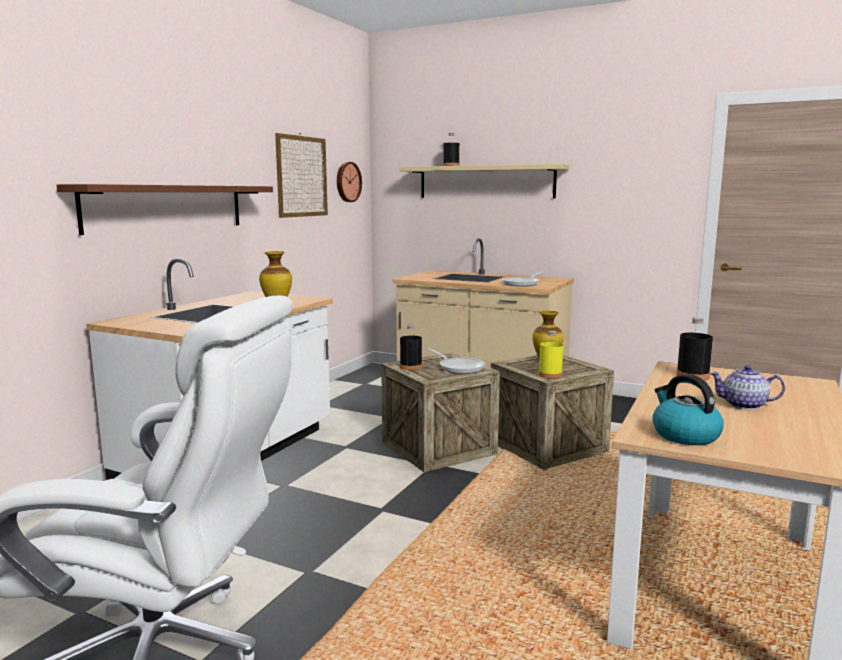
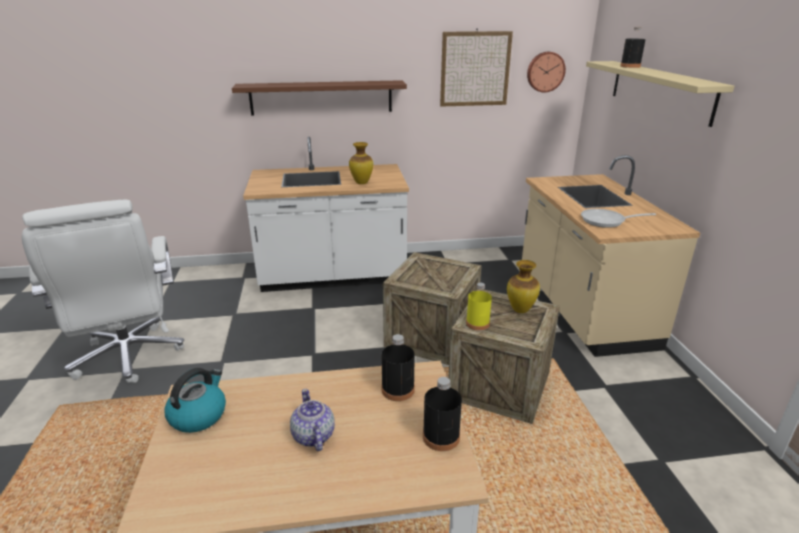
camera: 55 degrees right, 15 degrees up
(411, 367) = (418, 264): black bottle -> black bottle (441, 437)
(459, 367) = (442, 281): frying pan -> none

